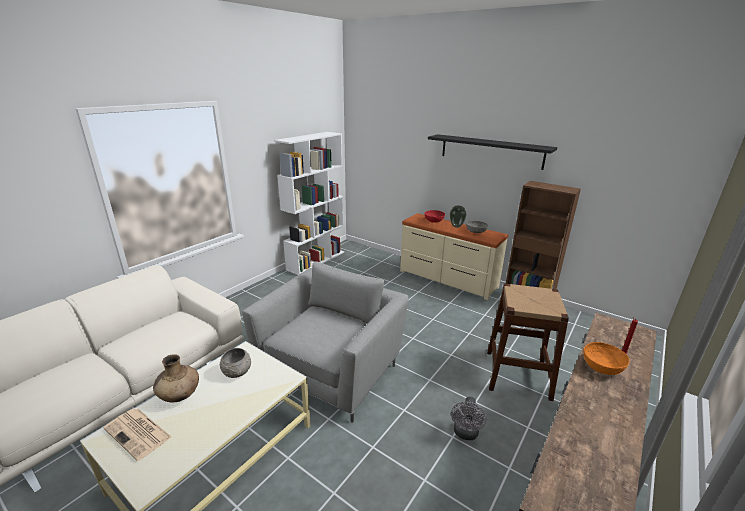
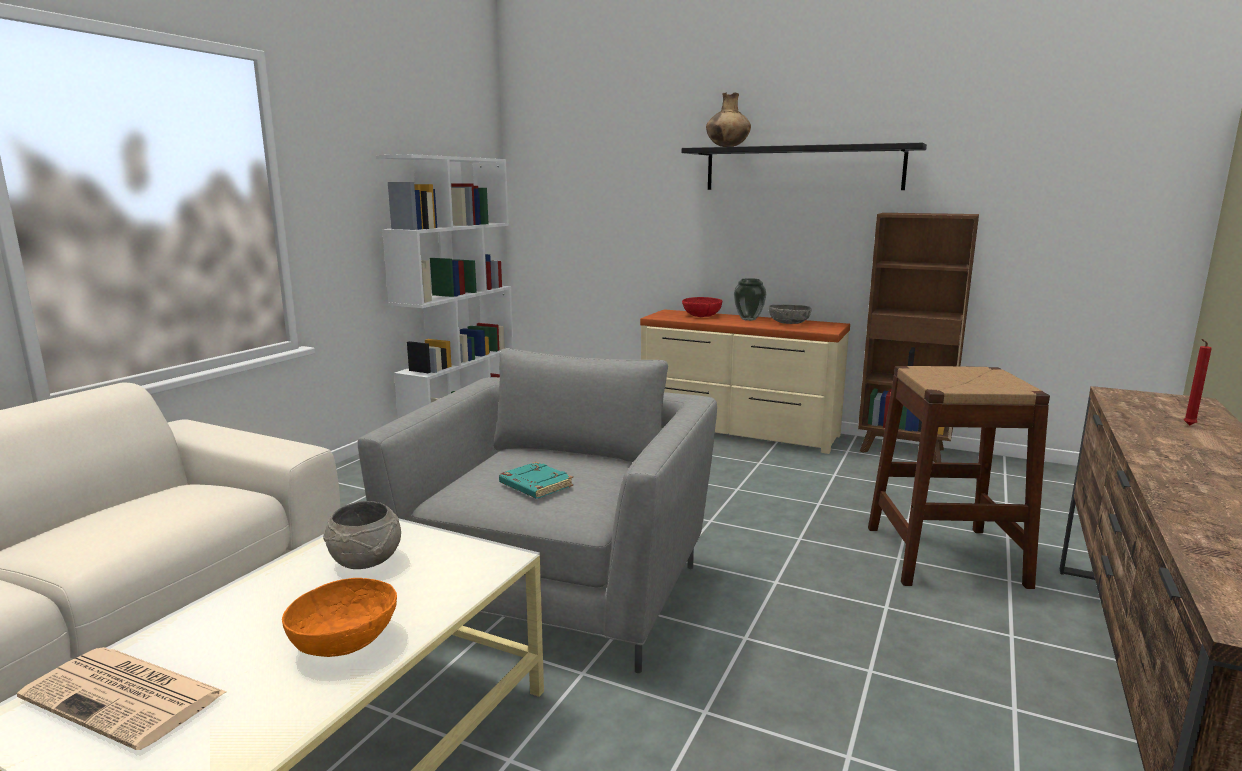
camera: 10 degrees left, 10 degrees down
(179, 395) = (227, 614): brown vase -> brown vase (727, 147)
(316, 335) = (534, 486): none -> turquoise book
(465, 434) = (894, 662): grey fan -> none
(602, 367) = (1169, 442): orange bowl -> orange bowl (344, 640)

